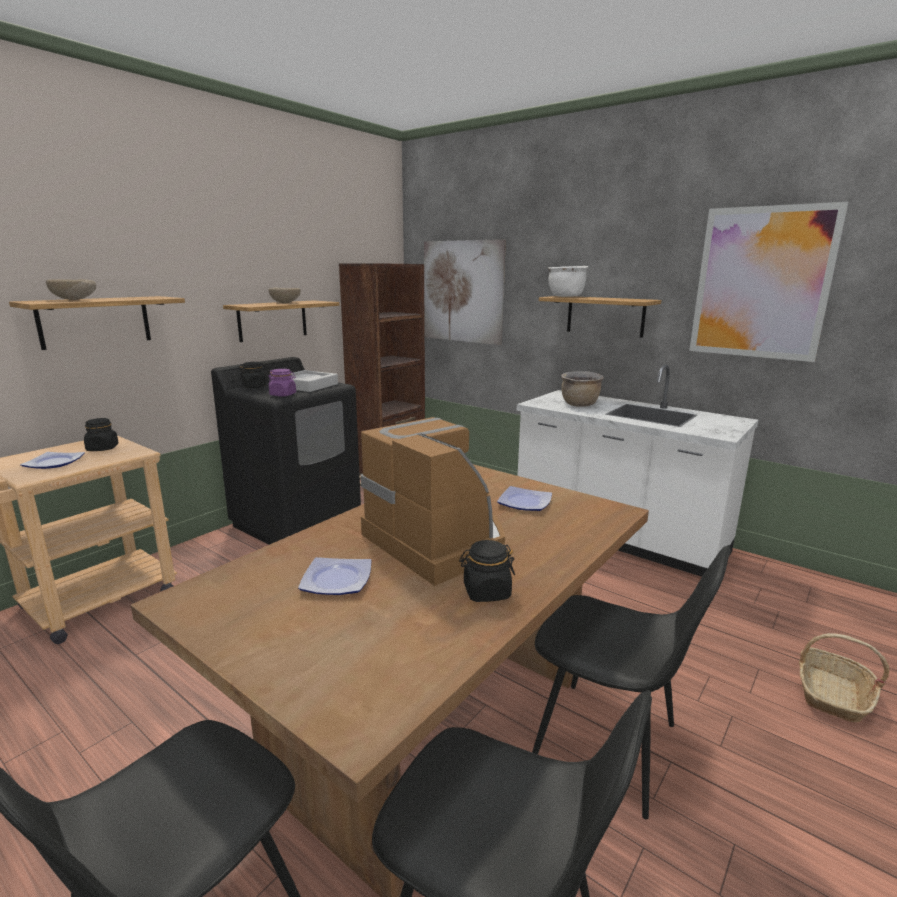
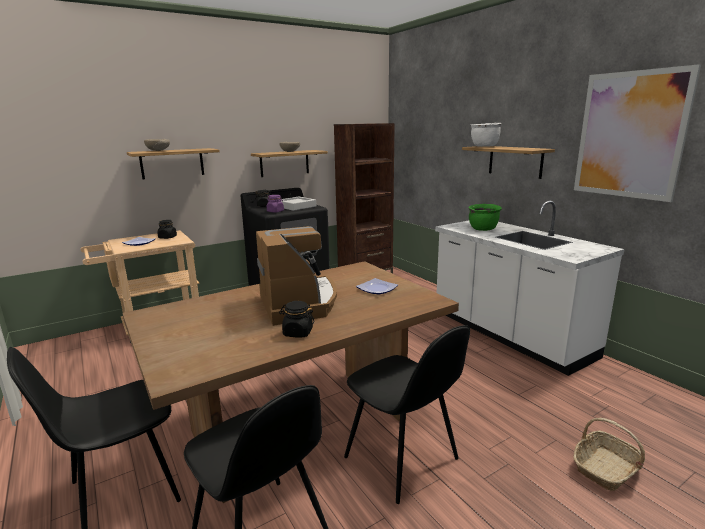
camera: 20 degrees right, 0 degrees up
(336, 579) = (224, 315): plate -> none
(463, 291) = (423, 143): picture -> none
(580, 405) = (483, 229): brown cooking pot -> green cooking pot

